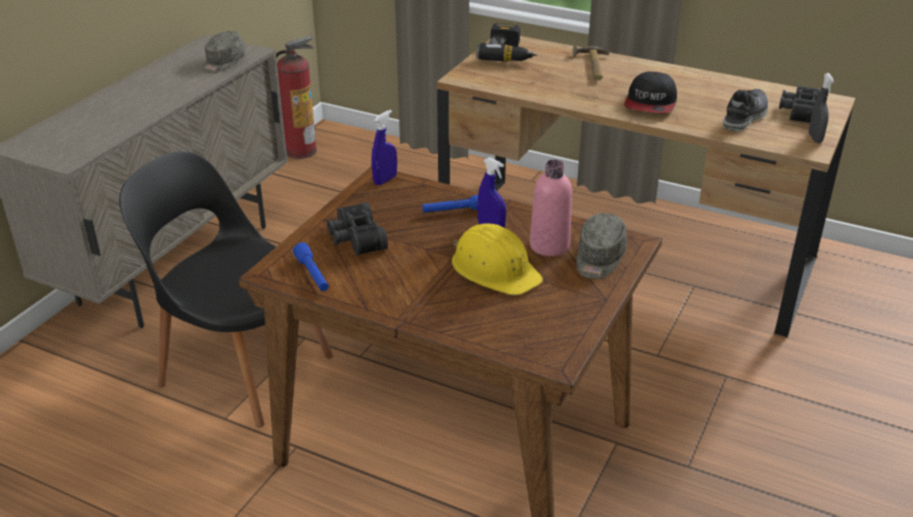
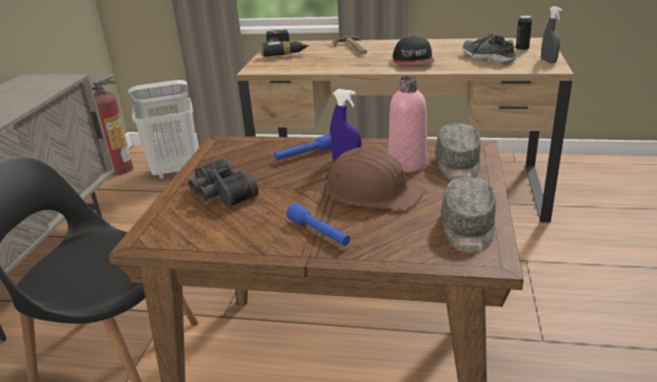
camera: 15 degrees left, 5 degrees down
(223, 63) = (42, 88): grey cap -> grey cap (468, 228)
(312, 275) = (190, 234): blue flashlight -> blue flashlight (319, 233)
(364, 168) = (176, 171): none -> white laundry basket
(385, 180) = (227, 144): blue spray bottle -> none
(495, 269) = (371, 192): yellow hard hat -> brown hard hat
(744, 117) = (488, 58): shoe -> shoe turned 60 degrees counterclockwise
(798, 112) = (522, 49): black binoculars -> can

